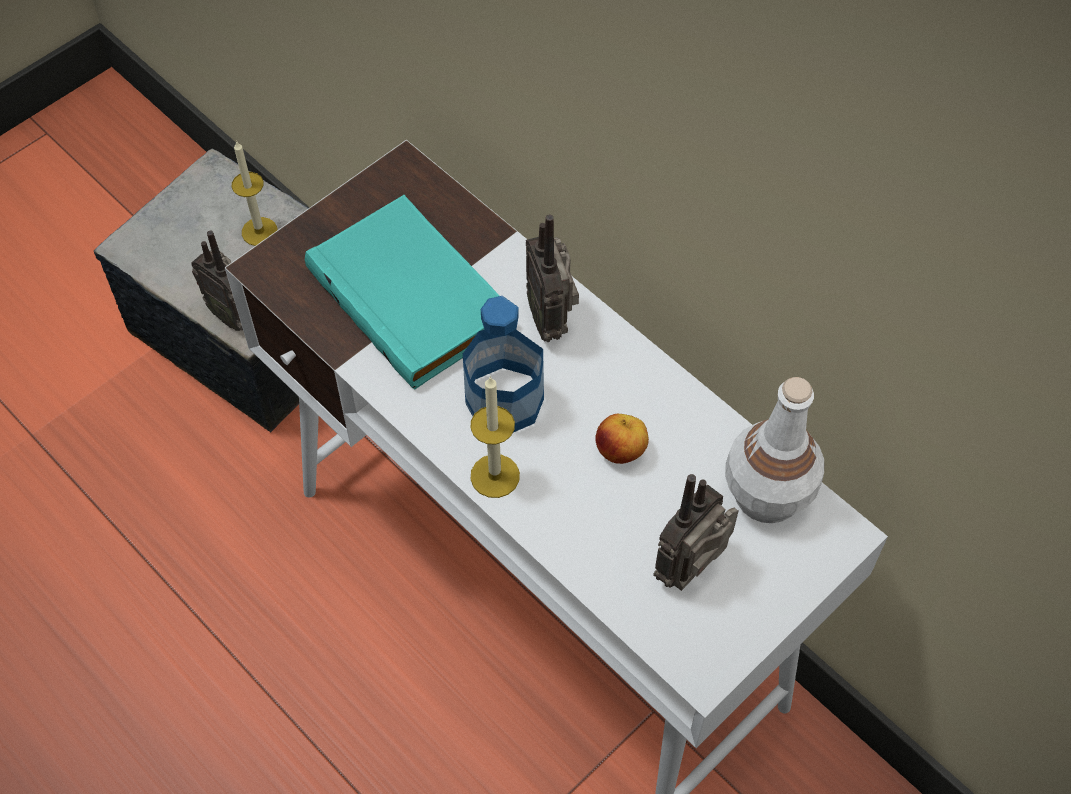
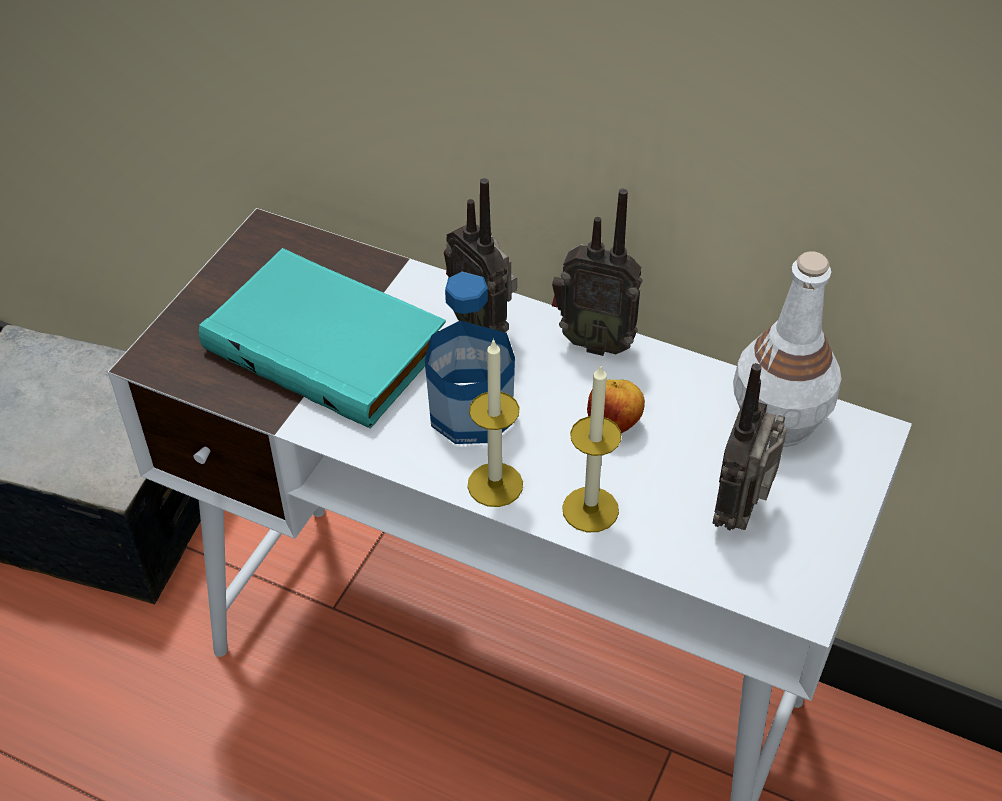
camera: 20 degrees left, 10 degrees down
(233, 315) = (91, 474): radio -> radio (595, 341)
(259, 231) = (89, 387): candle -> candle (590, 509)

